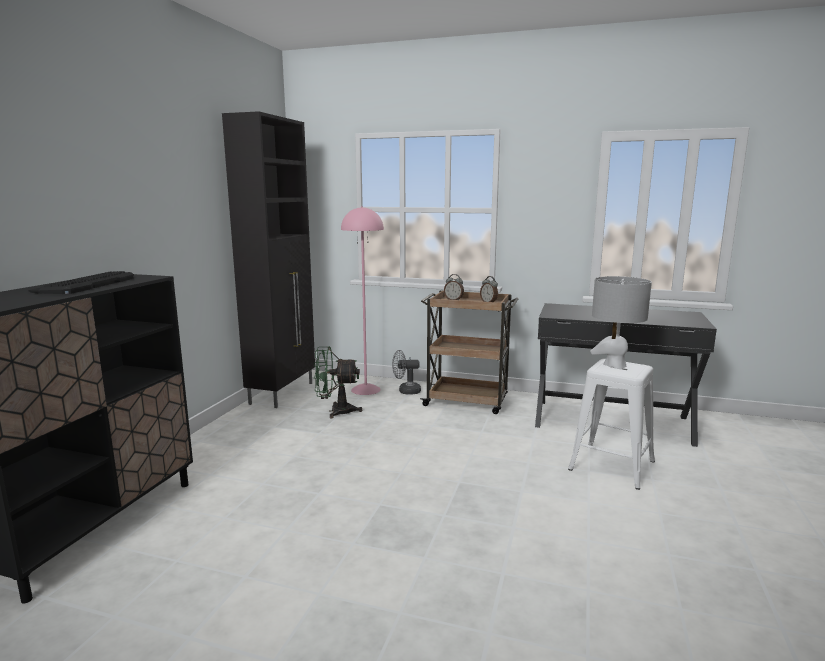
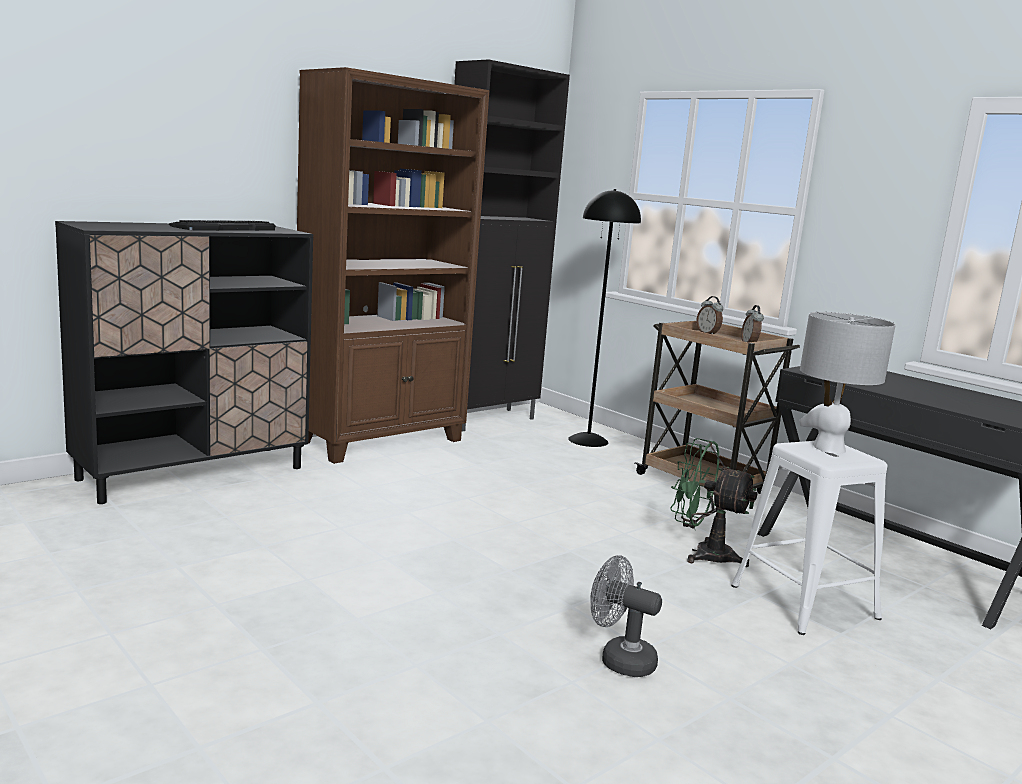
camera: 30 degrees right, 0 degrees up
(227, 436) = (382, 441): none -> brown bookcase
(335, 411) = (522, 451): green fan -> green fan (703, 553)
(366, 390) = (588, 440): pink floor lamp -> black floor lamp
(405, 391) = (636, 454): grey fan -> grey fan (619, 659)

